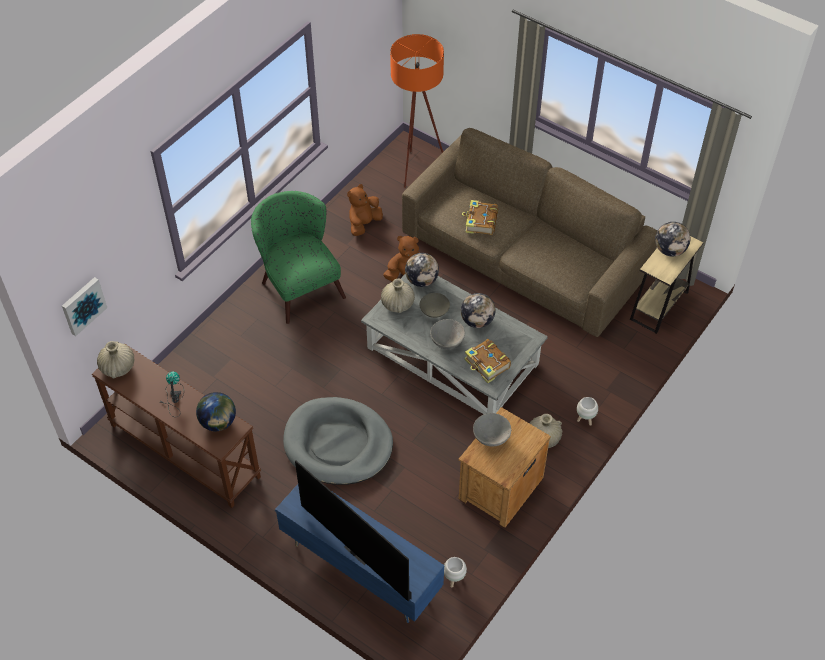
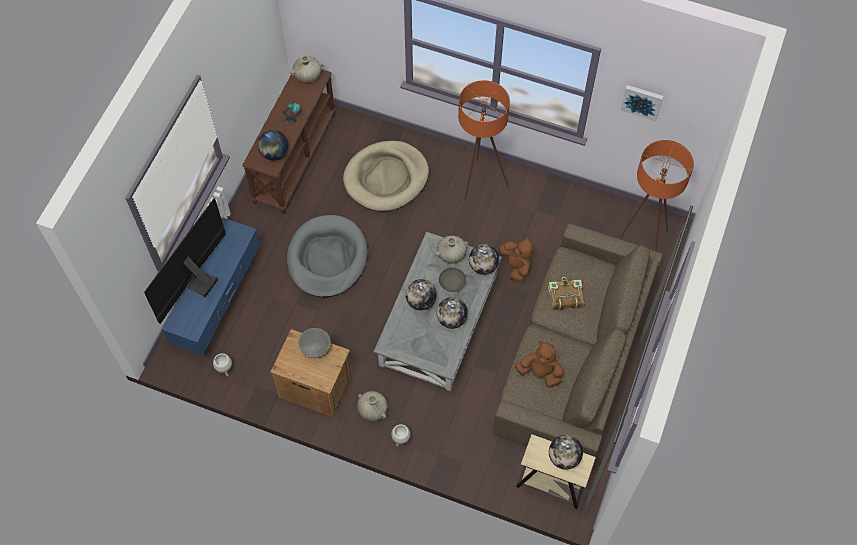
camera: 75 degrees right, 10 degrees up
(83, 305) = (314, 21): picture -> picture (642, 101)
(252, 365) = (386, 178): none -> beige dog bed
(299, 284) = (479, 186): green armchair -> orange floor lamp
(364, 224) = (563, 217): brown plush toy -> brown plush toy (540, 373)
(447, 343) = (421, 301): grey bowl -> globe
(487, 365) = (406, 337): book -> none

